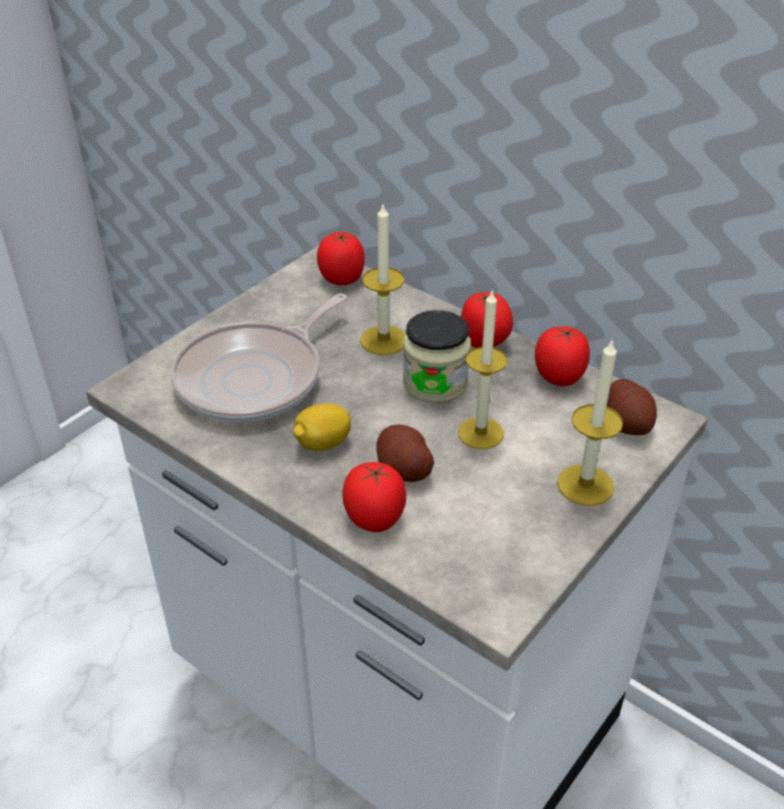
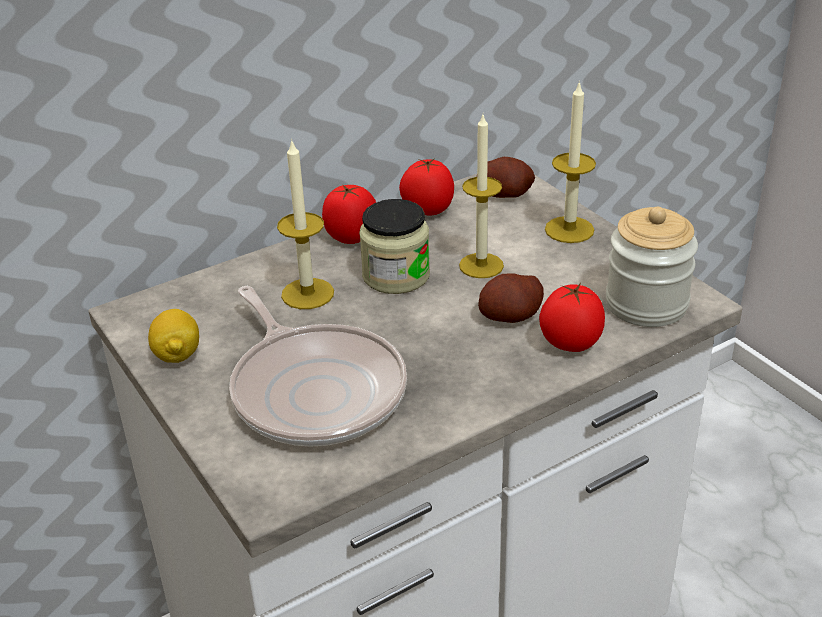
camera: 70 degrees left, 5 degrees down
(322, 444) = (451, 359): lemon -> lemon (177, 355)
(342, 279) = (175, 302): tomato -> none
(470, 568) = (646, 304): none -> jar

